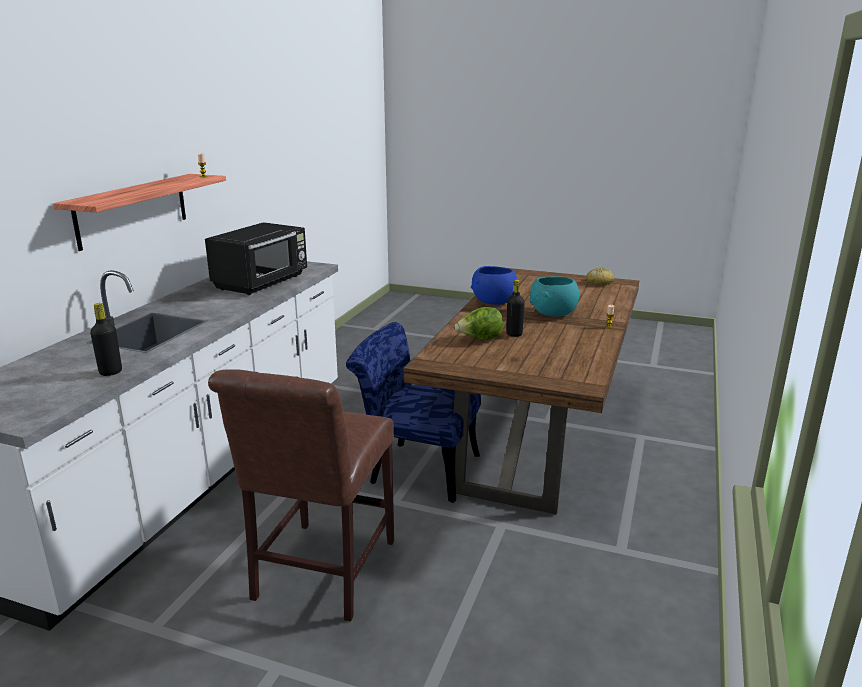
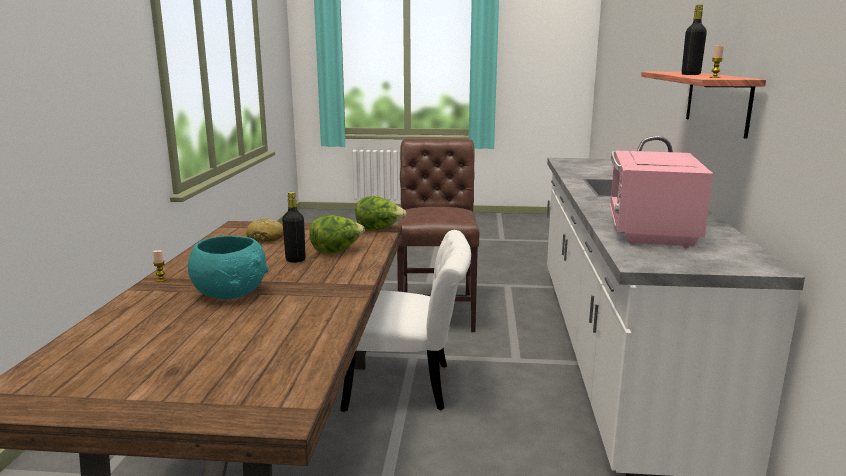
camera: 165 degrees right, 5 degrees down
(110, 372) = (575, 171): black bottle -> black bottle (690, 74)
(262, 282) = (649, 231): black microwave -> pink microwave
(415, 468) = (409, 386): blue chair -> white chair
(431, 362) = (379, 229): none -> lettuce
(492, 302) = (326, 306): blue bowl -> none
(599, 283) = (68, 390): bread -> bread (266, 238)

